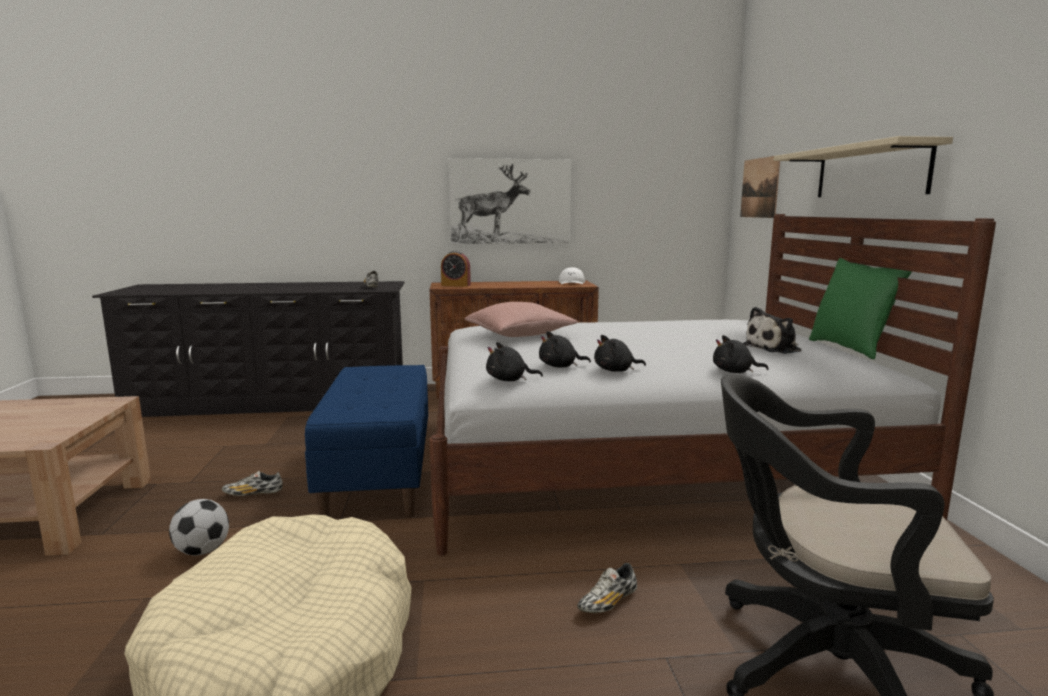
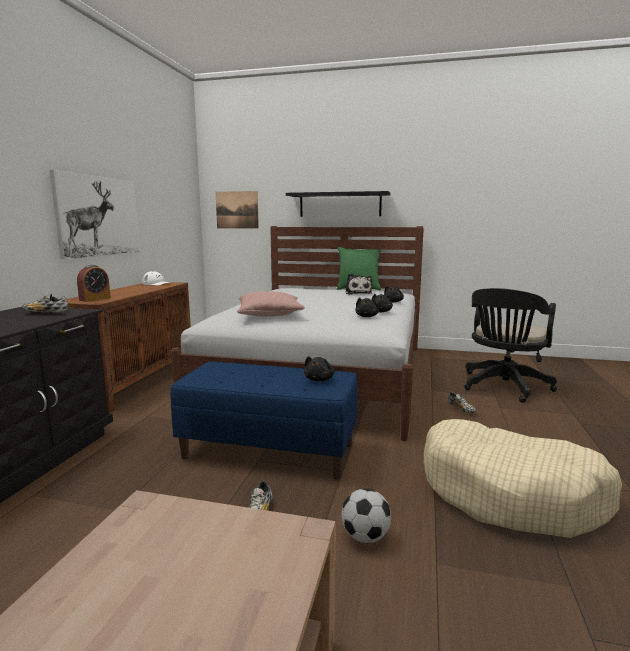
camera: 70 degrees left, 0 degrees up
(509, 380) = (385, 326): black plush toy -> black plush toy (319, 379)
(870, 172) = (340, 205): beige shelf -> black shelf

